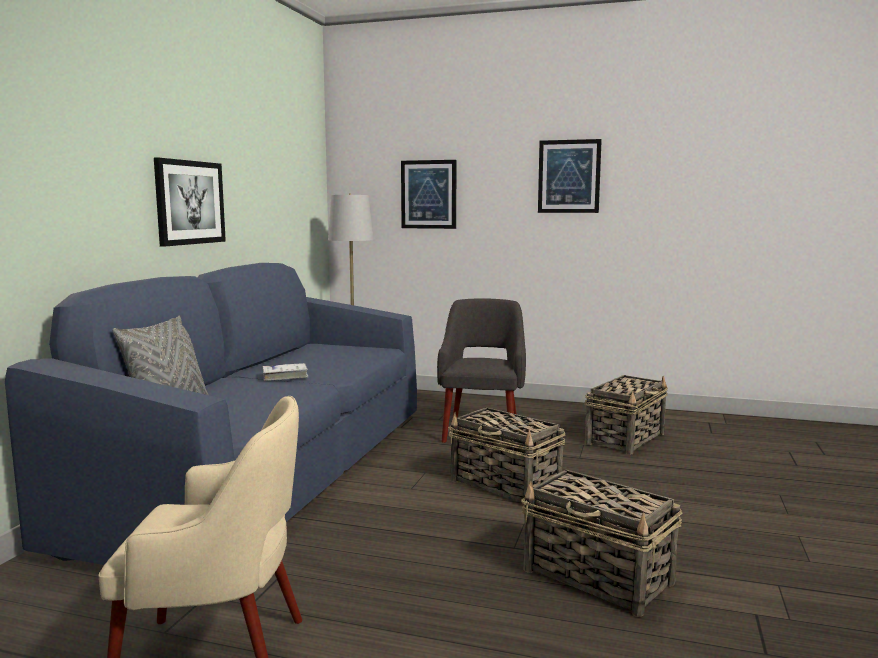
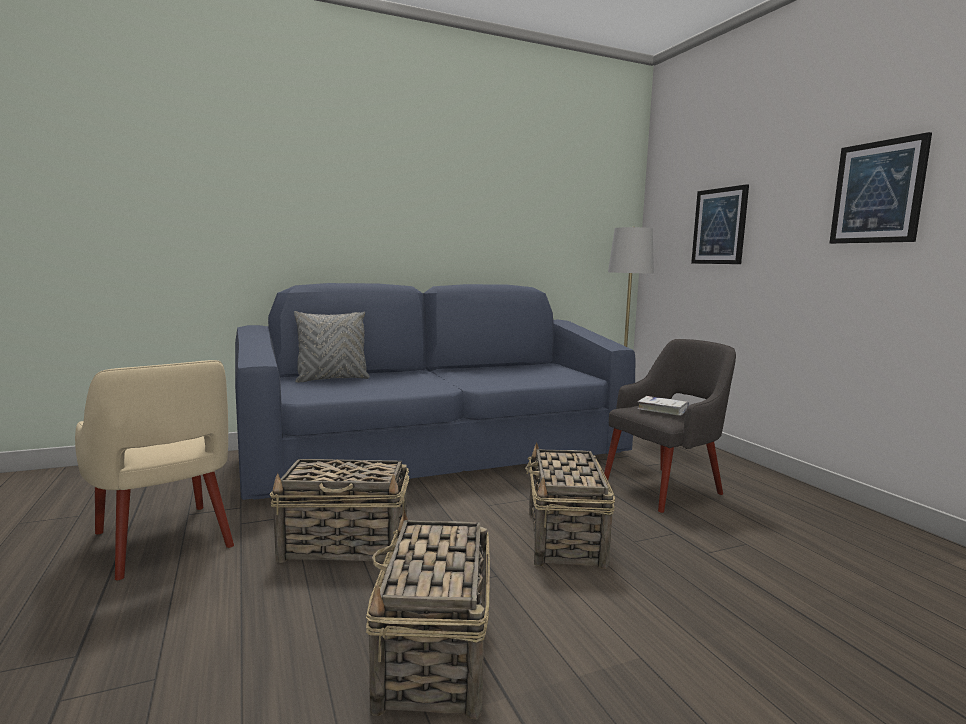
camera: 50 degrees right, 0 degrees up
(189, 202) = (437, 230): picture -> none
(285, 376) = (452, 377): white book -> white book (662, 410)
(625, 438) = (825, 562): basket -> basket (346, 545)

